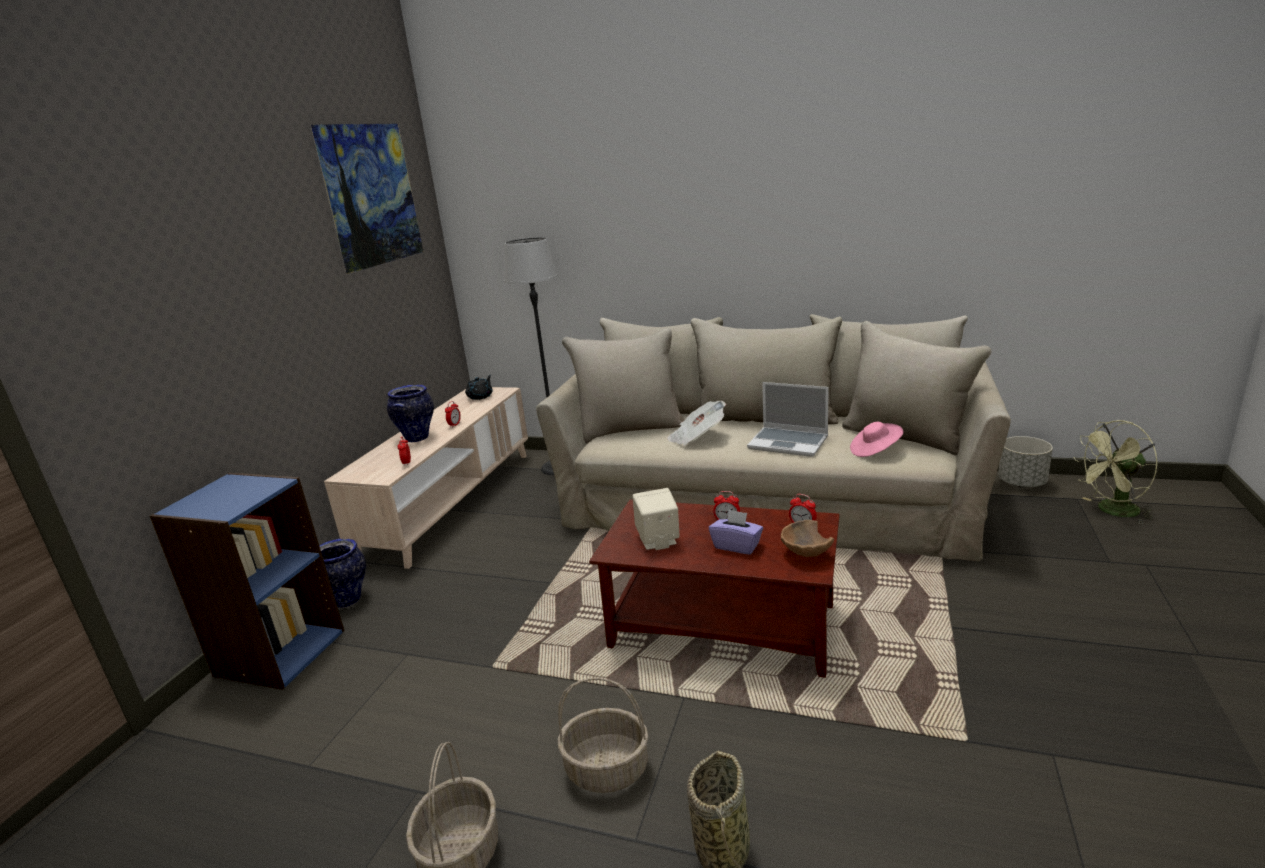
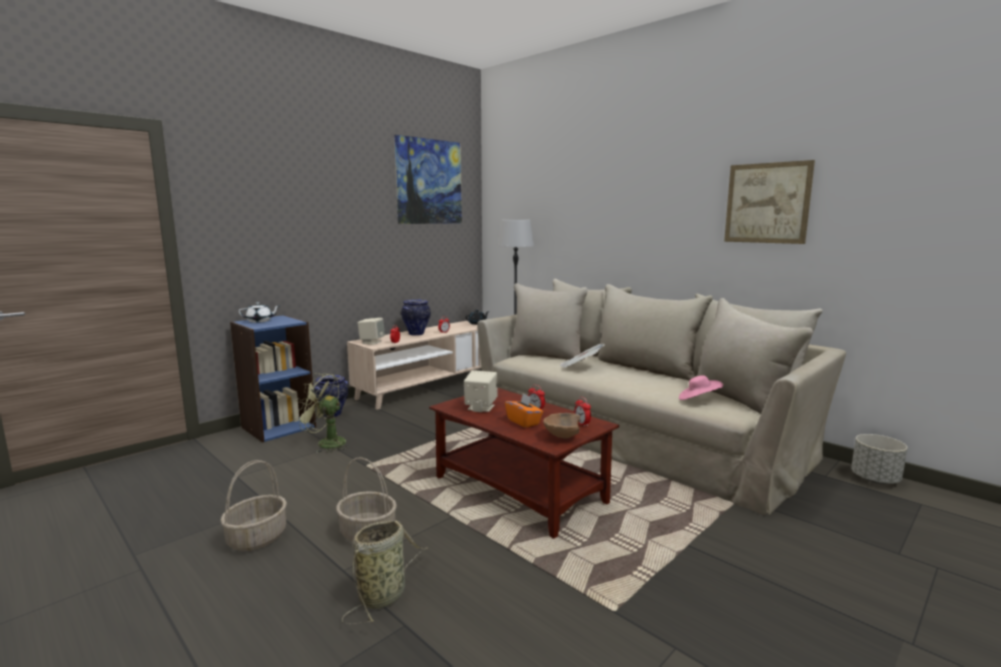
camera: 25 degrees right, 10 degrees down
(208, 499) = (260, 321): none -> white teapot
(368, 471) = (372, 342): none -> beige speaker
(737, 546) = (523, 422): purple tissue box -> orange tissue box
(789, 443) = (640, 383): laptop -> none
(880, 193) = (767, 203): none -> picture
(1112, 511) = (949, 522): green fan -> green fan (325, 443)

